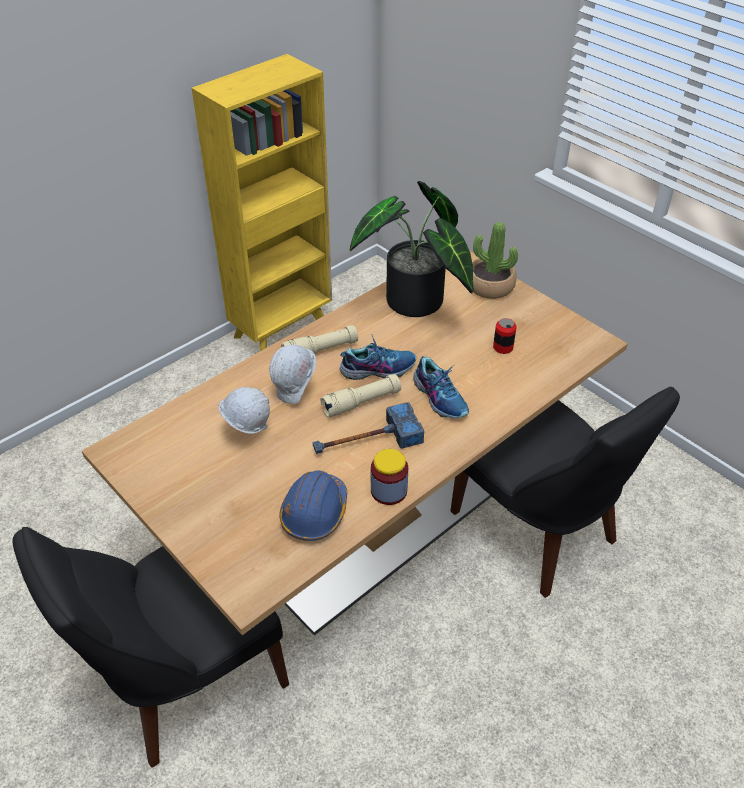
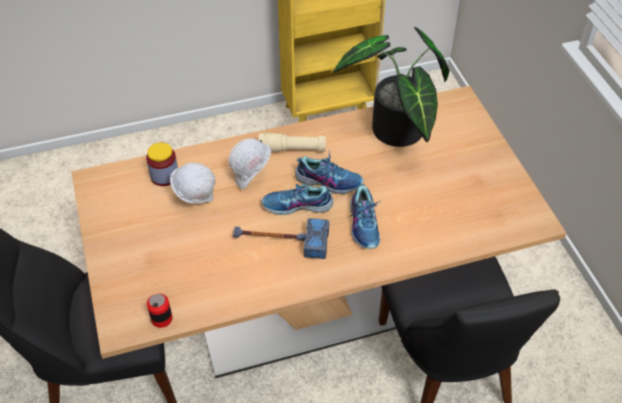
camera: 25 degrees right, 5 degrees up
(314, 512) = (206, 285): blue hard hat -> none
(361, 402) = (297, 206): beige flashlight -> shoe
(389, 491) = (272, 289): jar -> jar (164, 176)
(490, 286) = (473, 137): potted plant -> none
(503, 347) = (447, 198): can -> can (162, 319)

